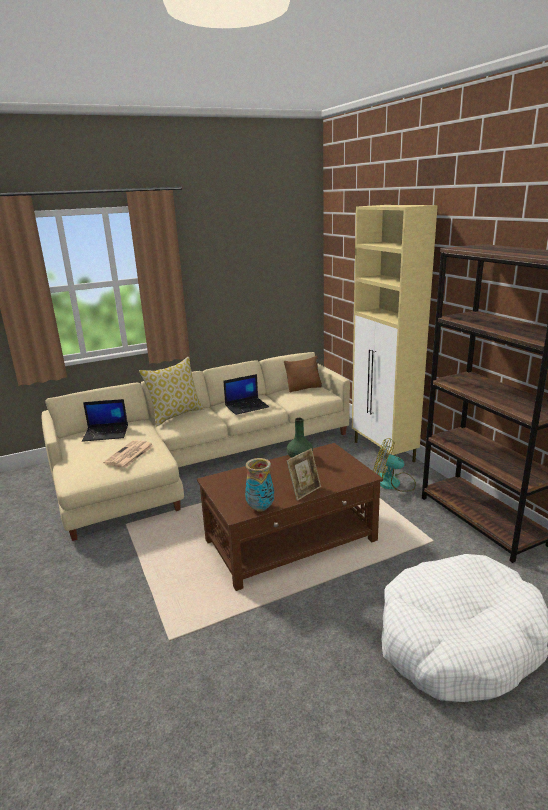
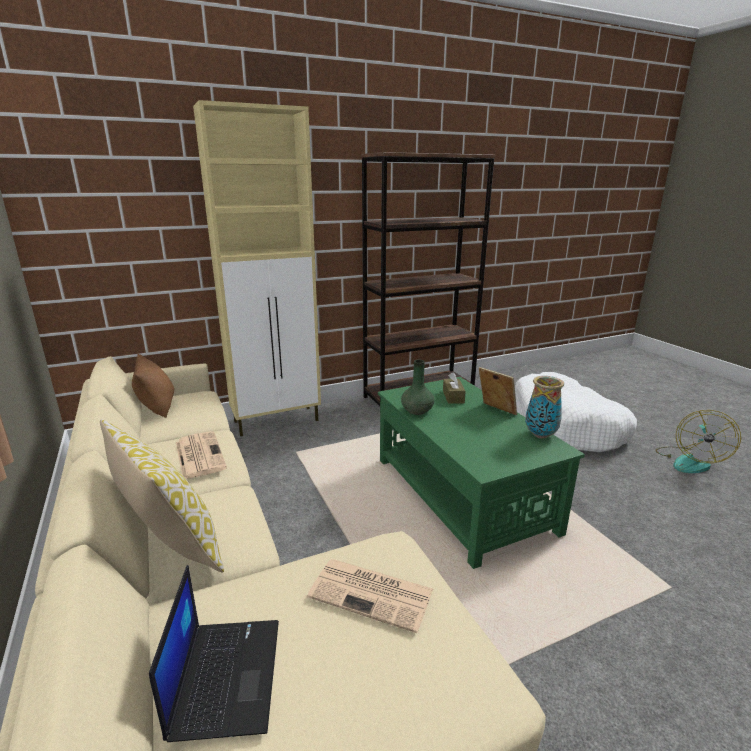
camera: 90 degrees left, 0 degrees up
(247, 406) = (199, 455): laptop -> newspaper
(291, 540) = (461, 493): brown coffee table -> green coffee table
(330, 473) = (453, 397): none -> brown tissue box
(393, 483) = (349, 424): fan -> fan (689, 461)

